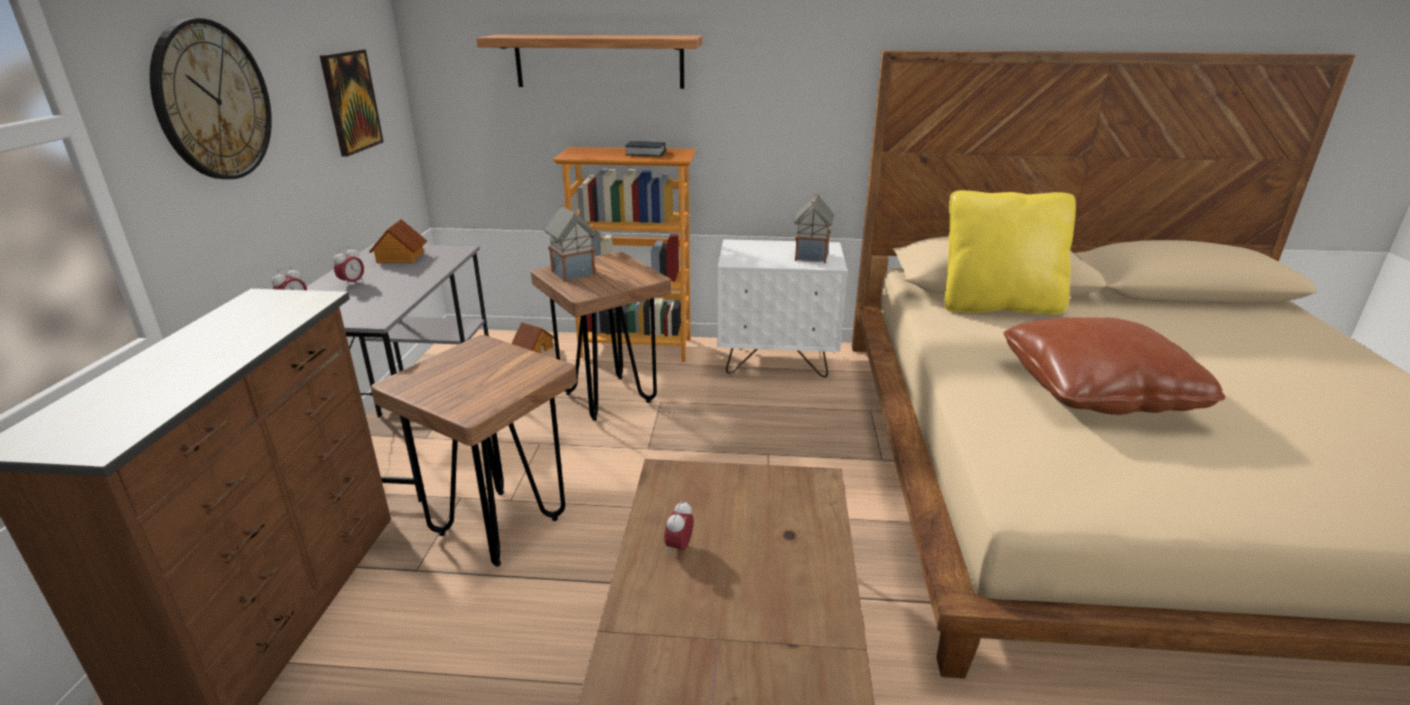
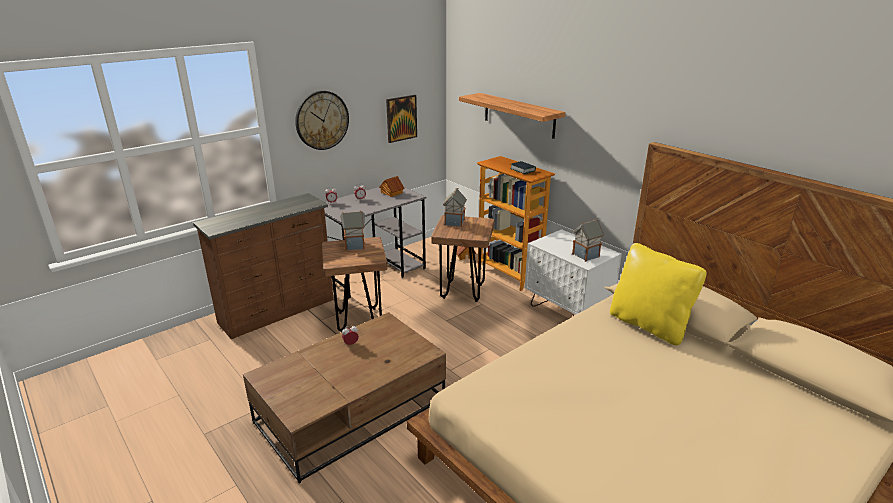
camera: 45 degrees right, 0 degrees up
(459, 364) = (355, 245): none -> toy house
(1097, 391) = (592, 383): brown pillow -> none

